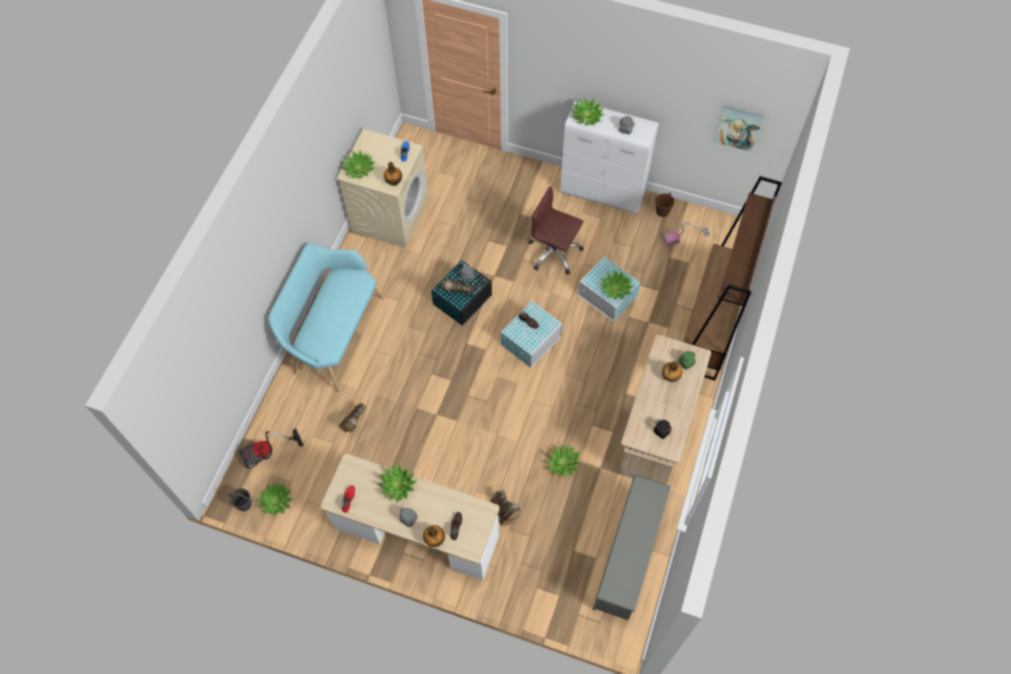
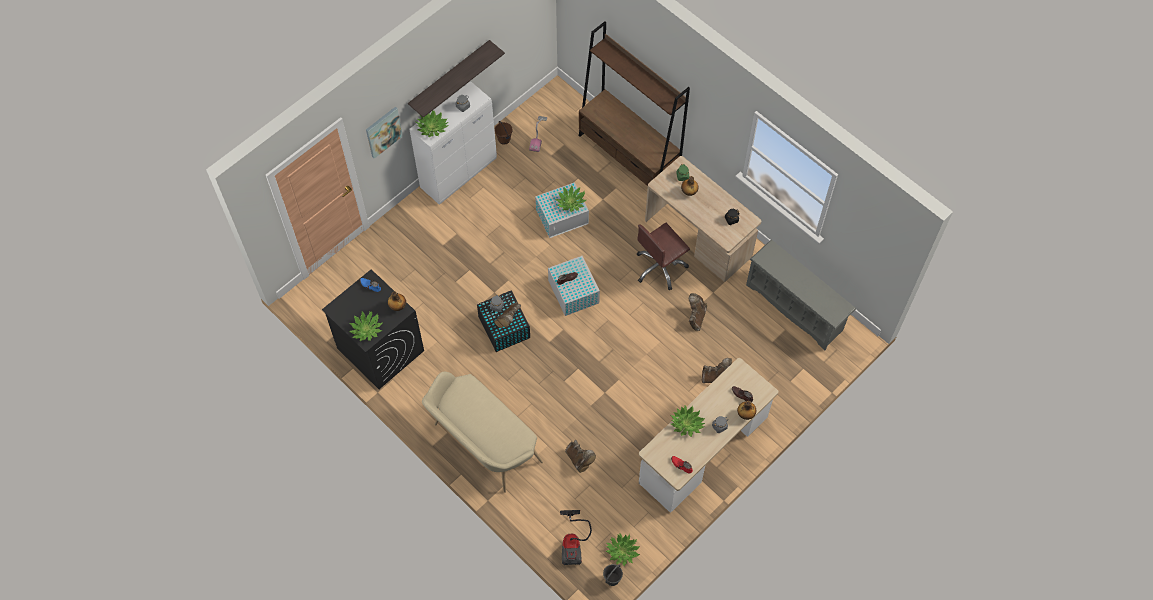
camera: 65 degrees left, 0 degrees up
(334, 335) = (482, 445): turquoise bench -> beige bench
(390, 214) = (380, 349): beige washing machine -> black washing machine
(554, 253) = (497, 237): brown office chair -> brown office chair (660, 267)
(563, 463) = (696, 317): potted plant -> brown boot
(638, 96) = (449, 77): none -> shelf
(738, 127) = (519, 28): picture -> picture (383, 131)

